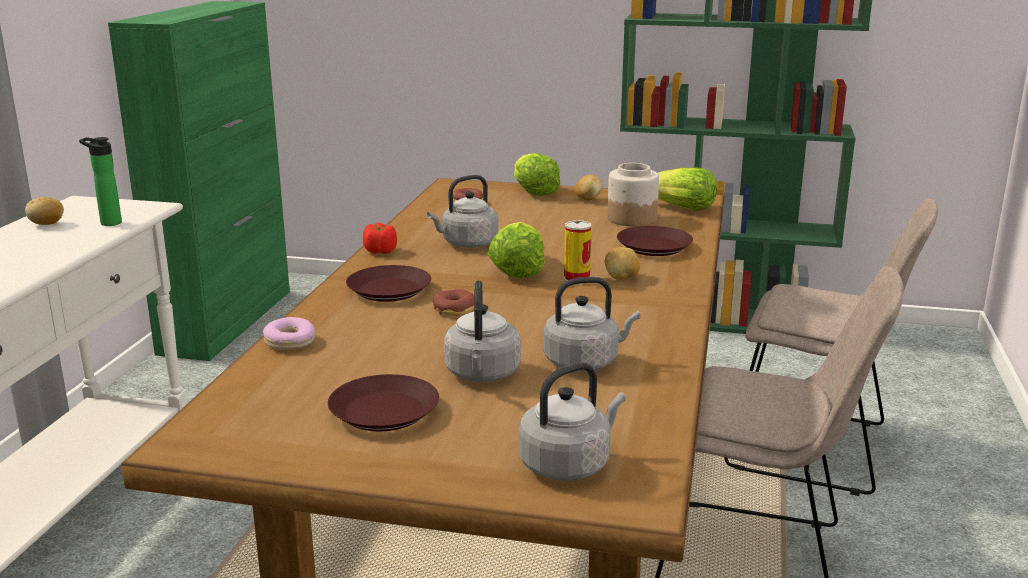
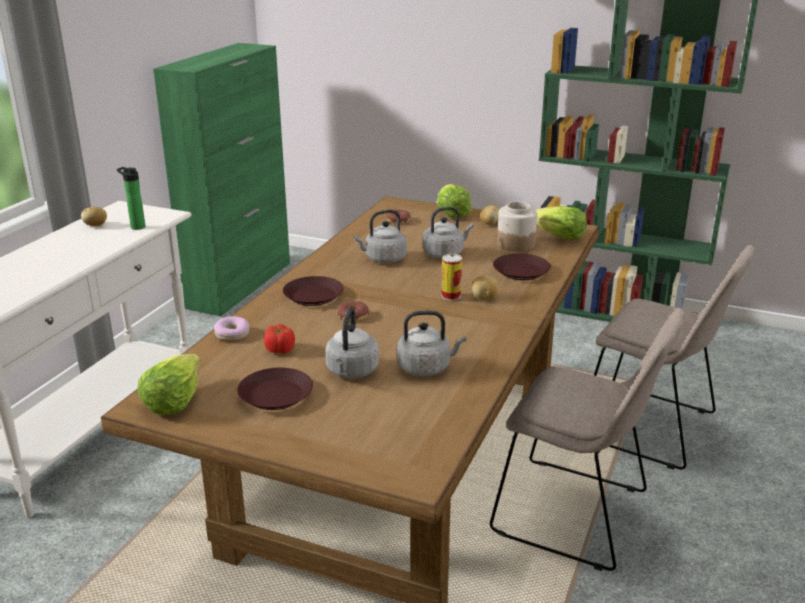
camera: 10 degrees right, 5 degrees up
(380, 251) = (319, 261): tomato -> tomato (280, 350)
(517, 270) = (411, 285): lettuce -> lettuce (173, 401)
(568, 464) = (382, 447): grey kettle -> grey kettle (445, 253)

